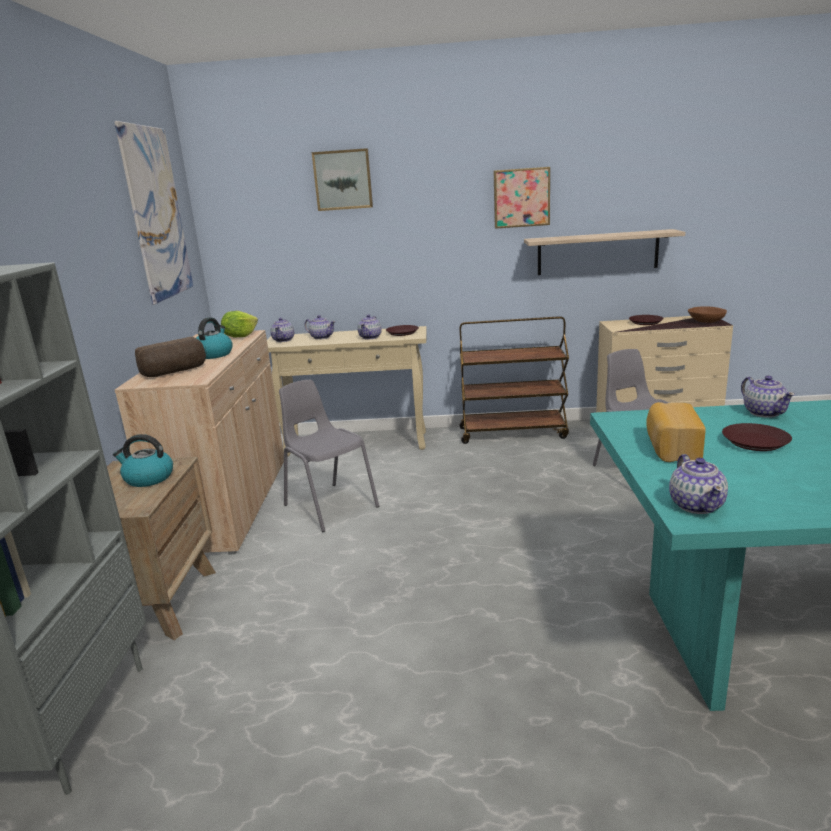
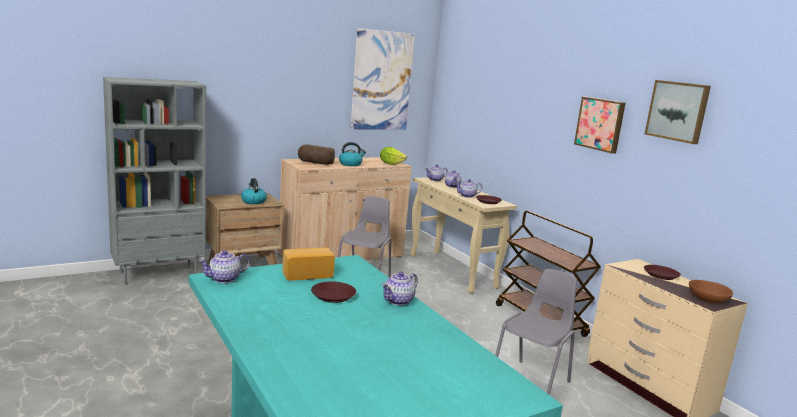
camera: 55 degrees right, 5 degrees down
(343, 180) = (500, 82): picture -> picture (678, 111)
(597, 252) = (649, 192): shelf -> none

